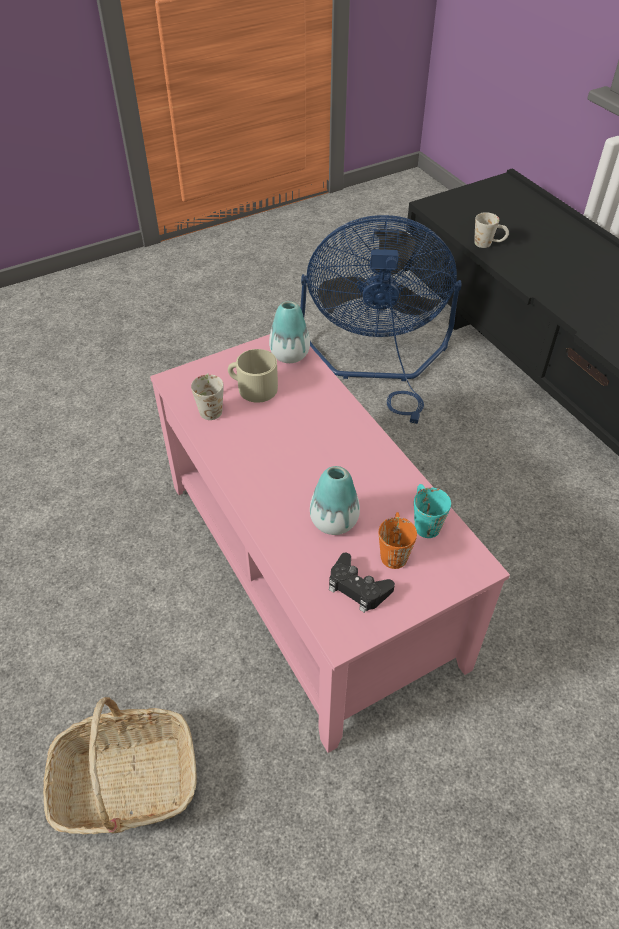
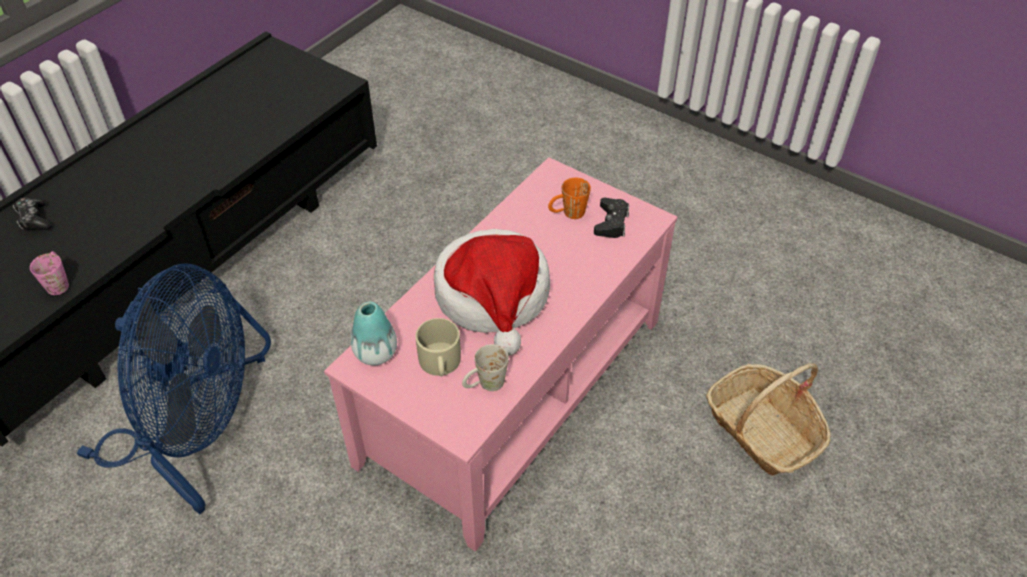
camera: 115 degrees left, 0 degrees up
(305, 445) = (493, 297): none -> hat
(334, 521) = (563, 252): vase -> none
(380, 364) = (195, 431): blue fan -> blue fan turned 150 degrees counterclockwise
(424, 521) = (530, 206): turquoise mug -> none
(488, 244) = (58, 282): white mug -> pink mug
(569, 239) = (34, 219): none -> game controller

